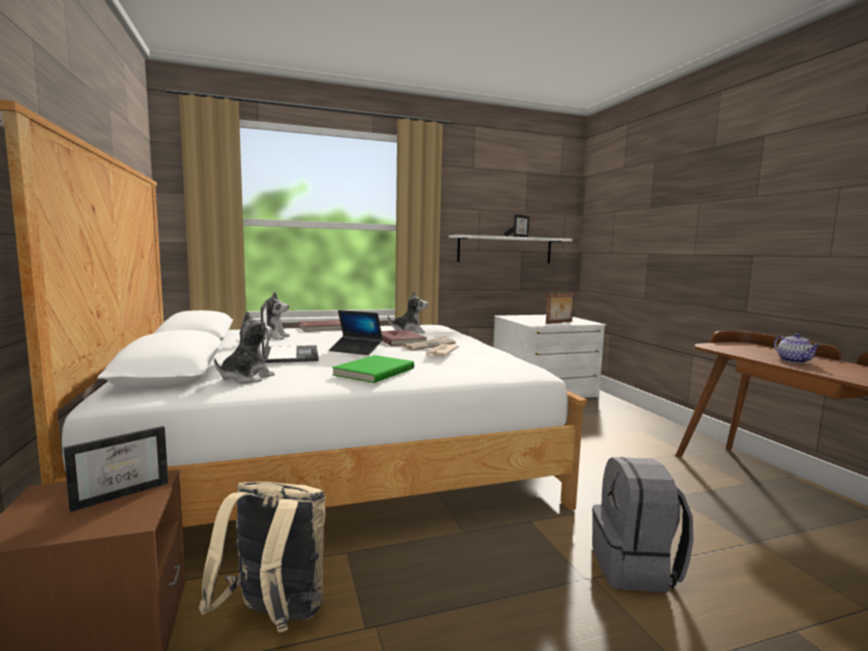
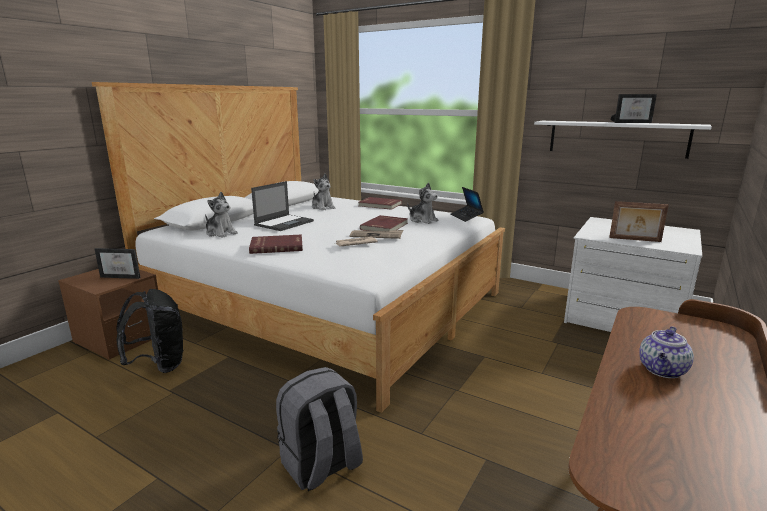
camera: 50 degrees right, 10 degrees up
(246, 378) = (221, 233): plush toy -> plush toy turned 45 degrees clockwise
(274, 618) = (159, 365): beige backpack -> black backpack
(356, 350) = (323, 228): laptop -> laptop (466, 217)
(373, 371) = (276, 246): green book -> red book

